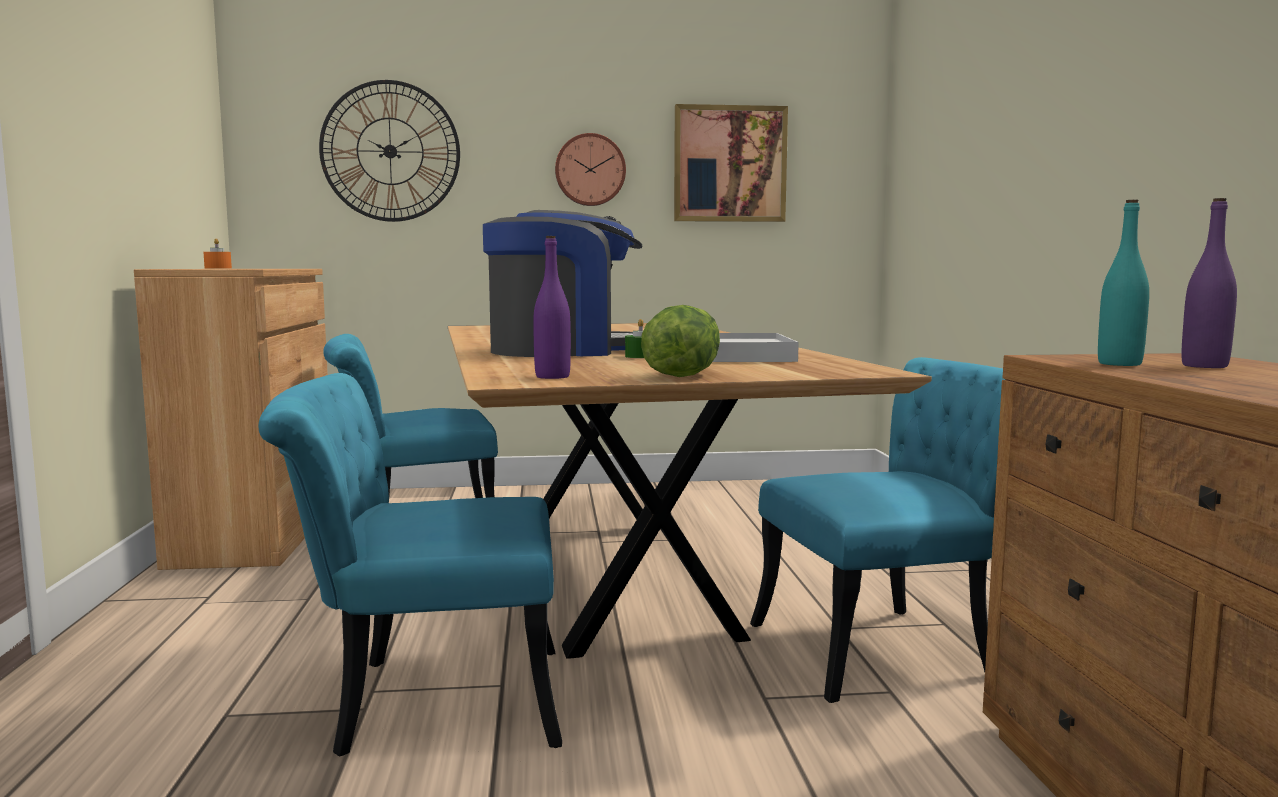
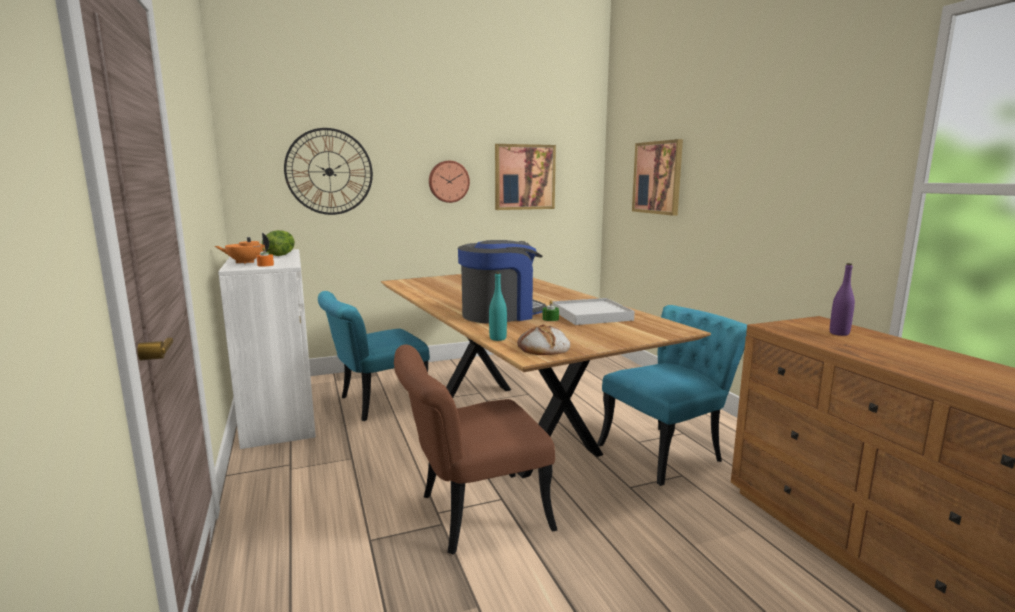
camera: 15 degrees left, 5 degrees up
(198, 268) = (245, 262): none -> orange teapot
(256, 533) = (279, 415): brown cabinet -> white cabinet
(426, 702) = (471, 515): turquoise chair -> brown chair
(552, 377) = (543, 348): purple bottle -> bread
(682, 375) = (602, 341): lettuce -> lettuce (280, 255)
(959, 144) = (657, 177): none -> picture
(1119, 364) = (806, 333): turquoise bottle -> turquoise bottle (498, 338)

